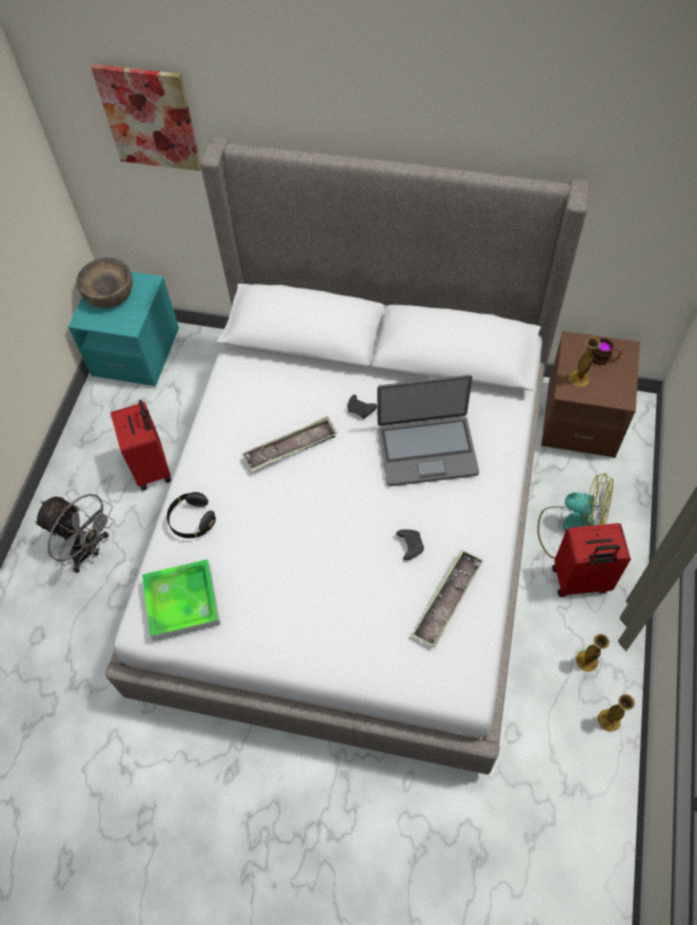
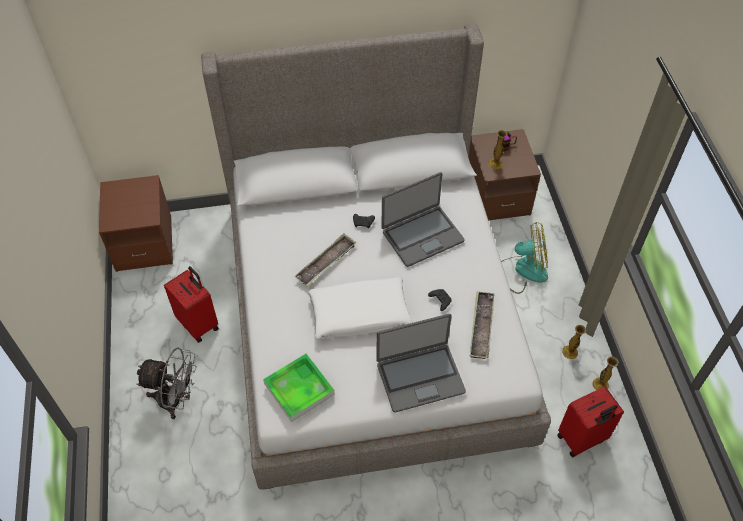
camera: 25 degrees left, 5 degrees down
(109, 293) = (121, 199): brown bowl -> none
(136, 352) = (144, 243): turquoise nightstand -> brown nightstand
(150, 118) = (149, 50): picture -> none
(192, 520) = (278, 333): black headphones -> none
(300, 529) = (359, 314): none -> white pillow
(336, 640) = (420, 377): none -> laptop
(580, 581) = (543, 302): red suitcase -> red suitcase (582, 439)

